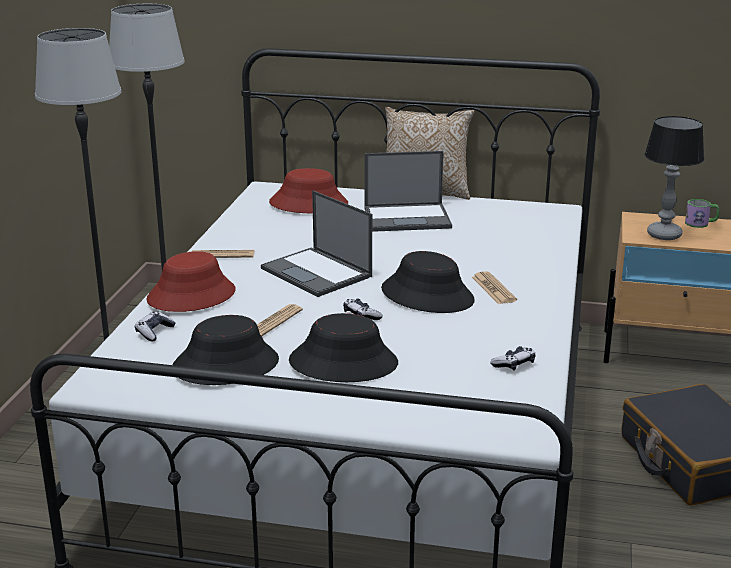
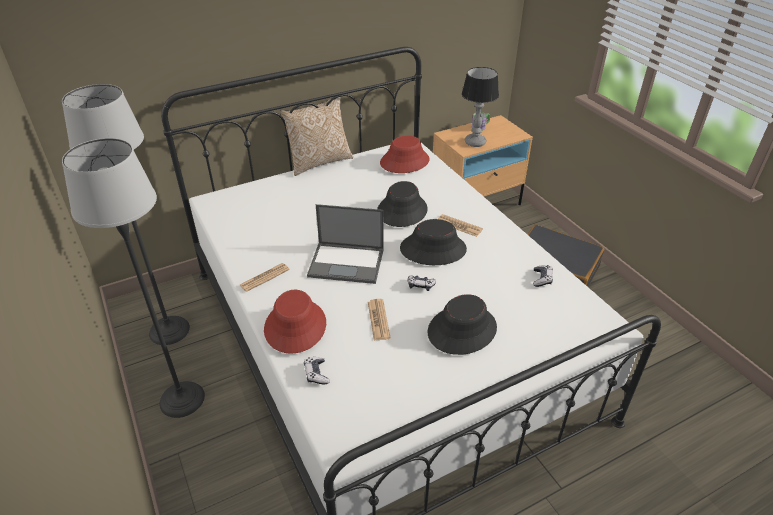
camera: 40 degrees left, 15 degrees up
(226, 365) = (400, 374): black hat -> black hat (402, 211)
(308, 204) = (259, 203): red hat -> red hat (404, 161)
(408, 218) = (338, 189): laptop -> none

